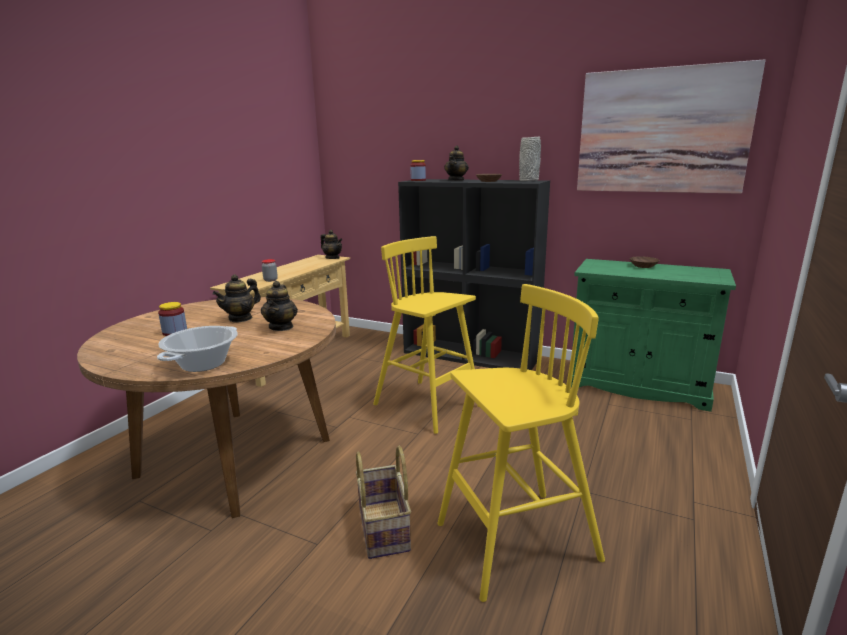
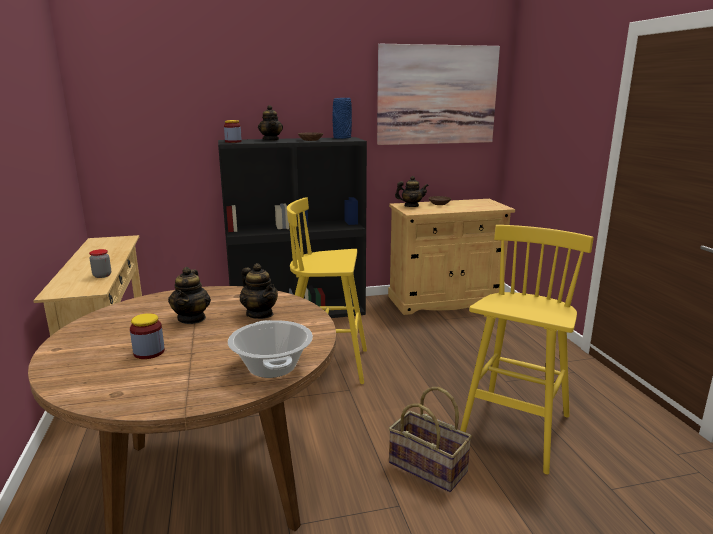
camera: 40 degrees left, 0 degrees up
(332, 258) = (119, 239): teapot -> teapot (411, 206)
(528, 180) = (341, 138): grey vase -> blue vase
(637, 385) = (445, 300): green cabinet -> beige cabinet

